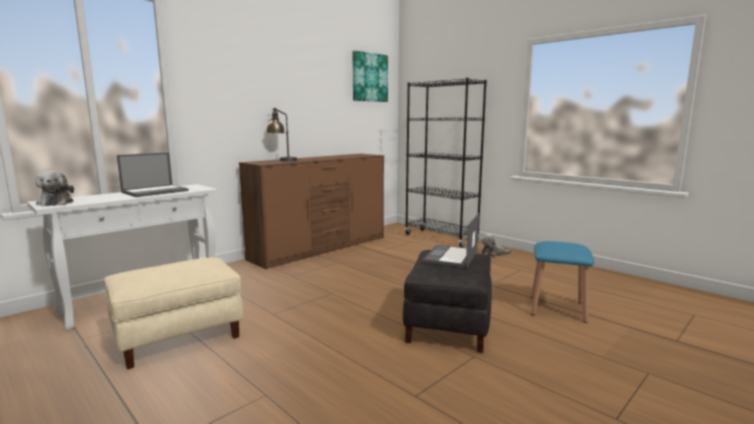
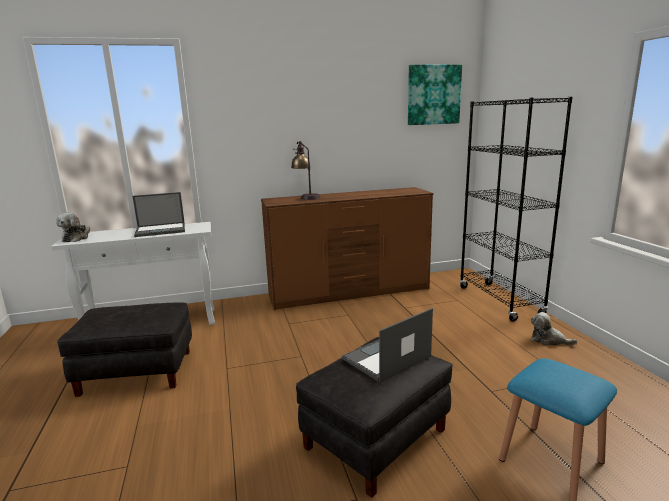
camera: 30 degrees right, 5 degrees up
(178, 337) = (136, 373): beige ottoman -> black ottoman

